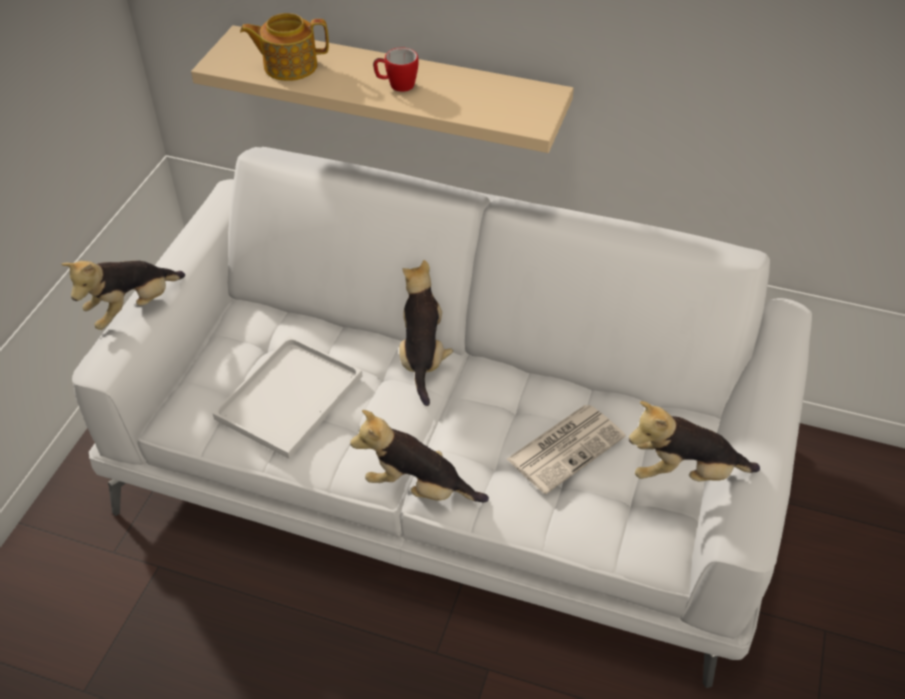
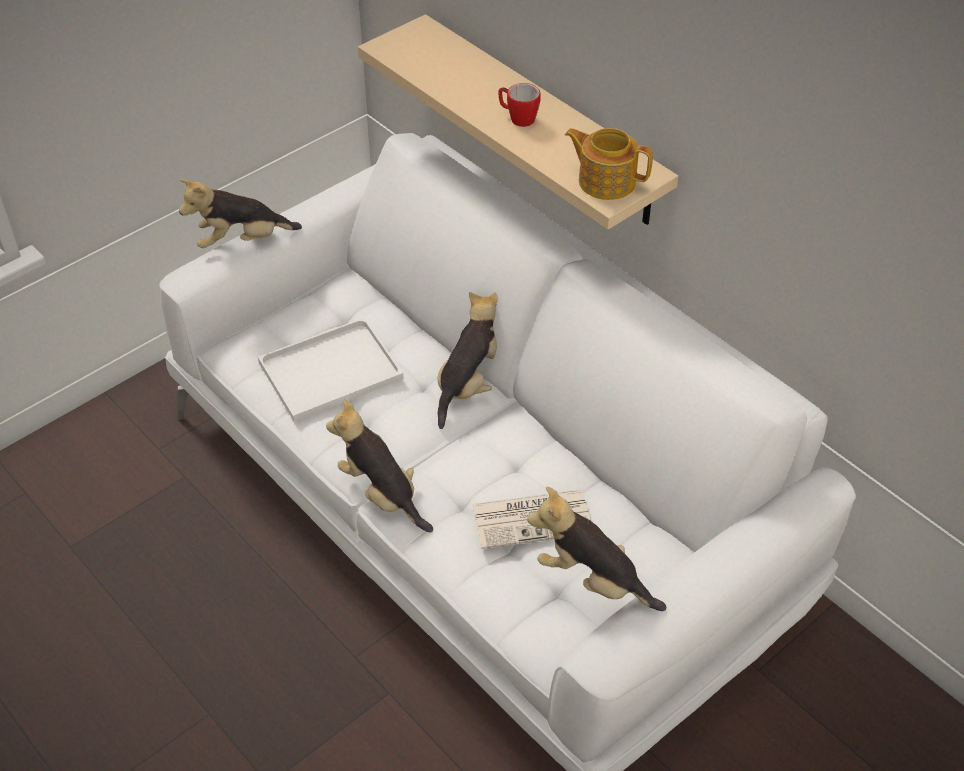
camera: 30 degrees right, 0 degrees up
(289, 66) = (441, 68): teapot -> teapot (605, 181)

